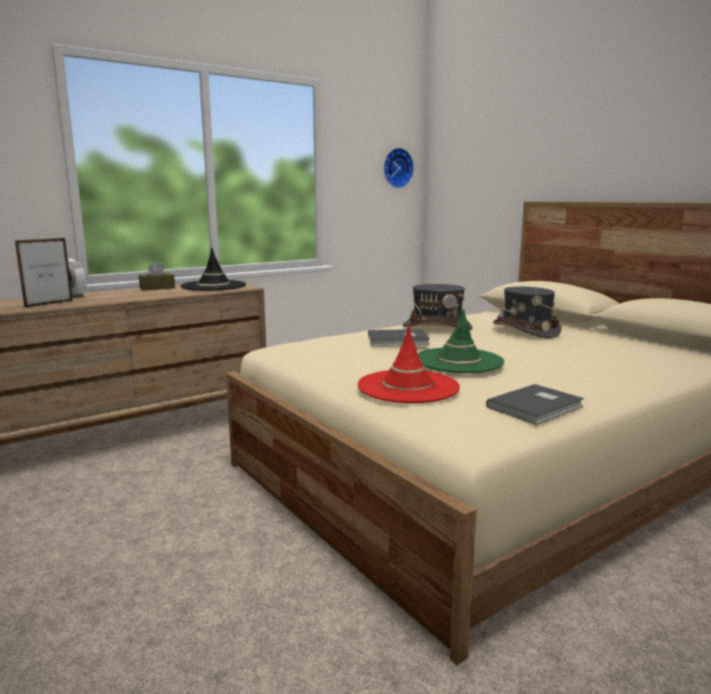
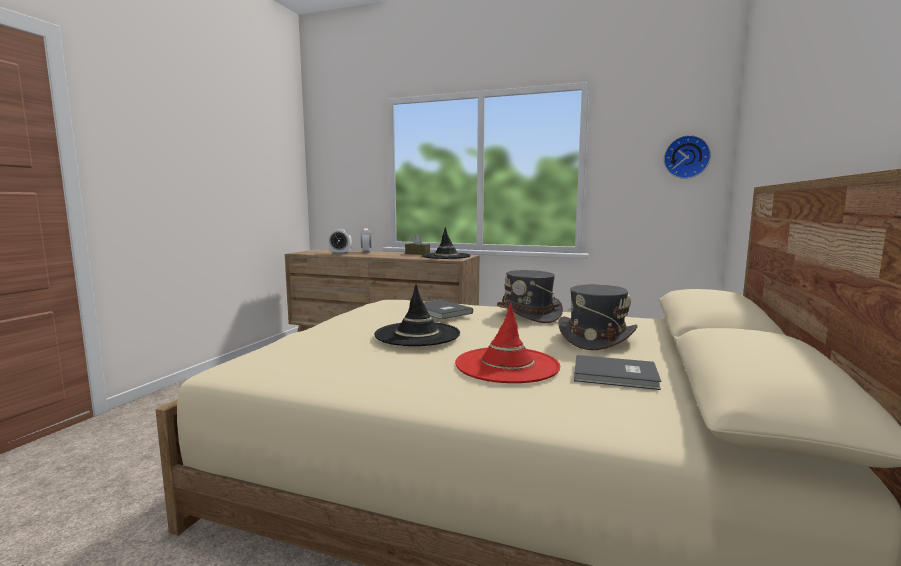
camera: 55 degrees right, 5 degrees down
(49, 304) = (340, 253): picture frame -> alarm clock
(408, 387) = (323, 335): red hat -> red hat (506, 365)
(458, 361) = (417, 334): green hat -> black hat
(537, 407) = (315, 373): grey book -> grey book (616, 376)

